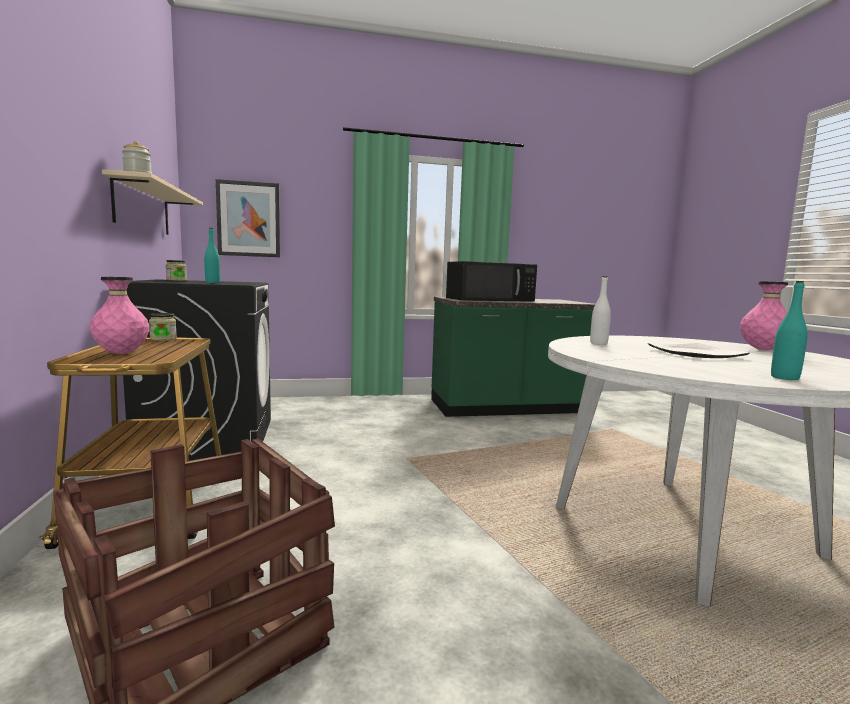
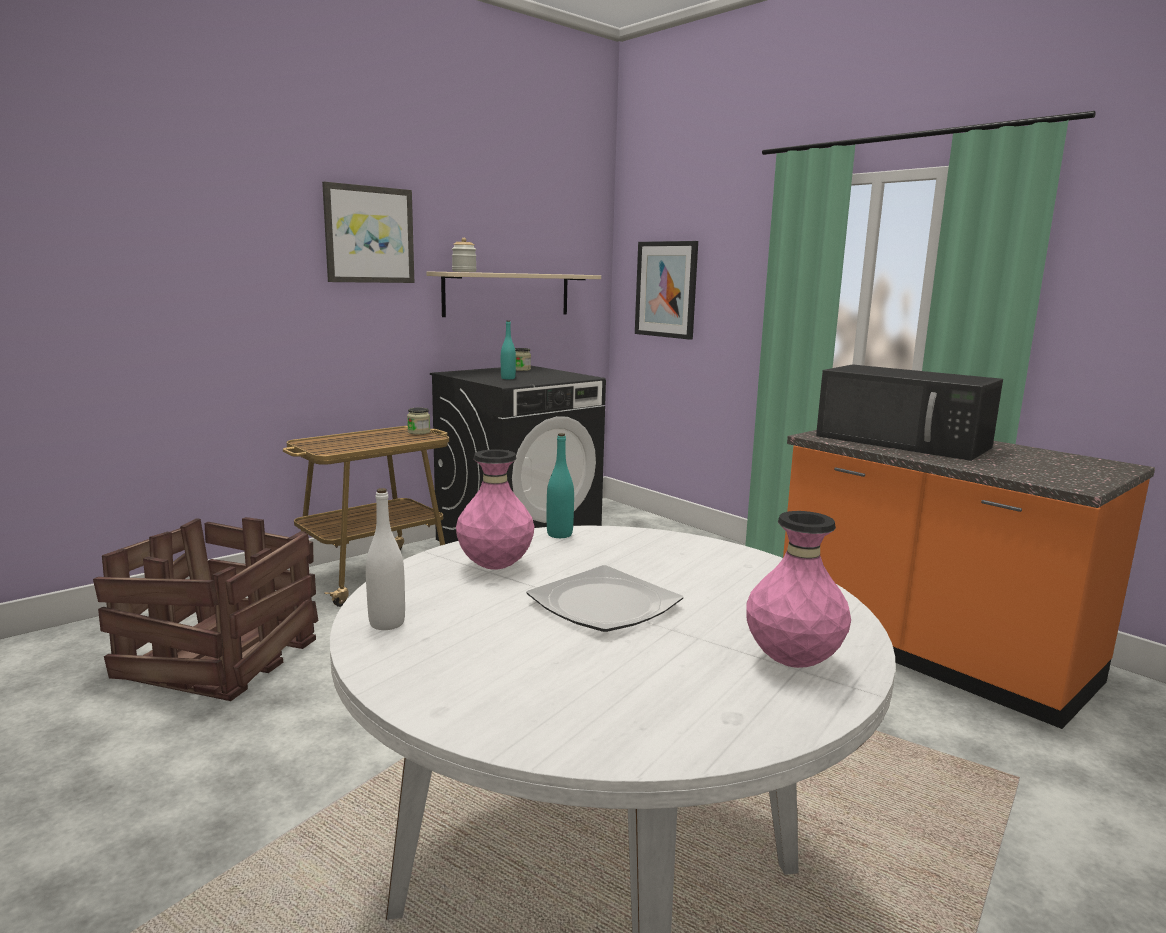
camera: 60 degrees right, 5 degrees up
(64, 110) = (369, 235): none -> picture
(122, 353) = (345, 441): pink vase -> pink vase (495, 567)
(506, 408) = (929, 653): green counter -> orange counter
(598, 344) = (608, 547): white bottle -> white bottle (387, 623)
(784, 378) = (416, 653): turquoise bottle -> turquoise bottle (559, 534)

